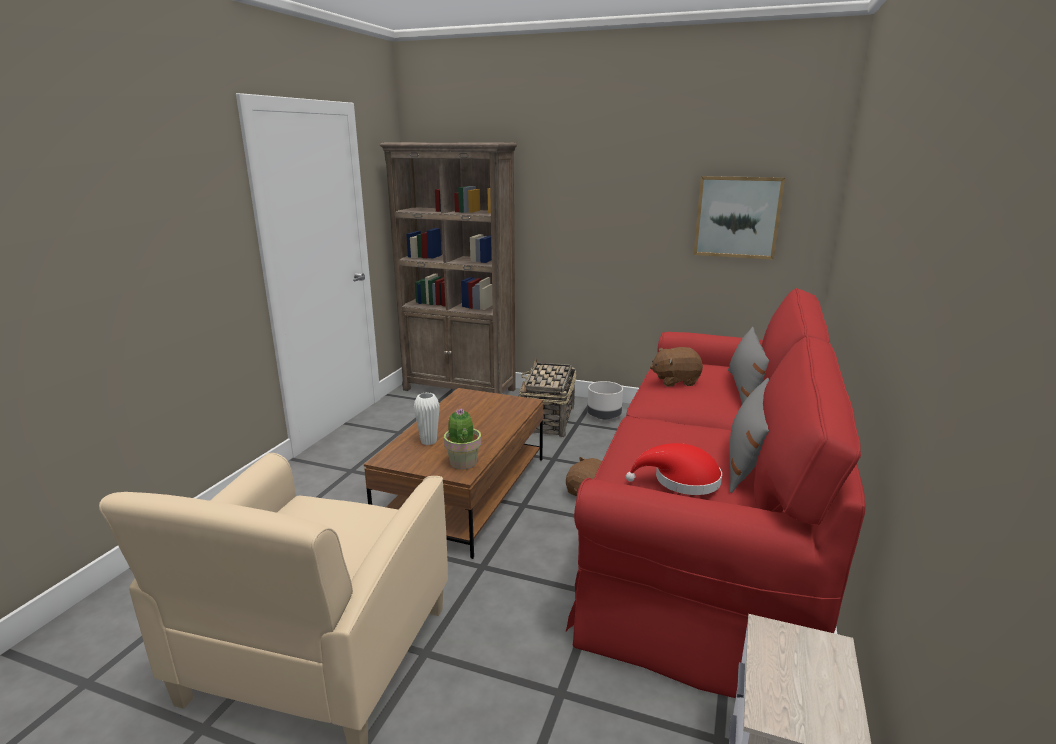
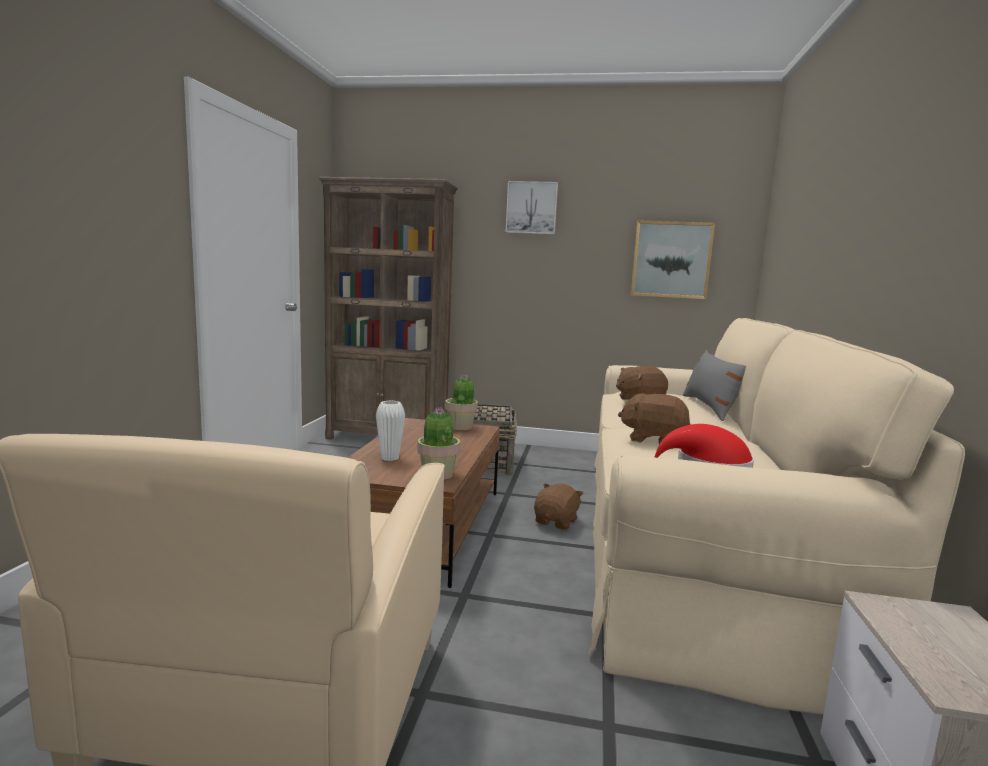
camera: 10 degrees left, 10 degrees down
(506, 400) = (461, 427): none -> potted plant
(592, 163) = (531, 208): none -> picture
(604, 416) = (545, 458): grey planter -> none
(653, 441) = (653, 439): none -> brown plush toy
(709, 522) = (691, 543): red sofa -> beige sofa
(747, 460) = (756, 453): grey pillow -> none

